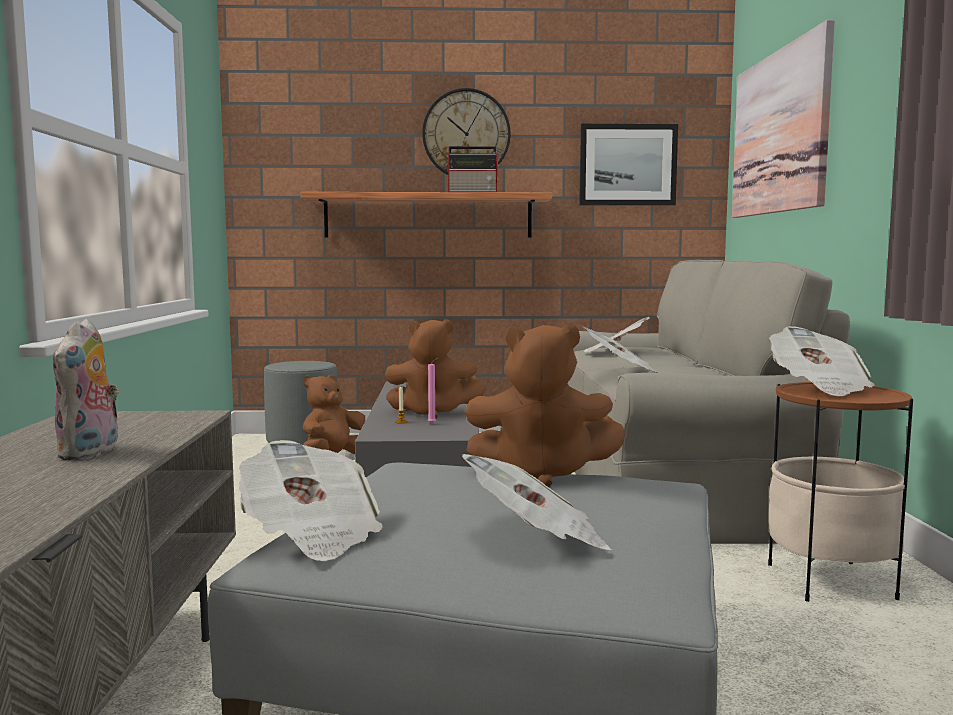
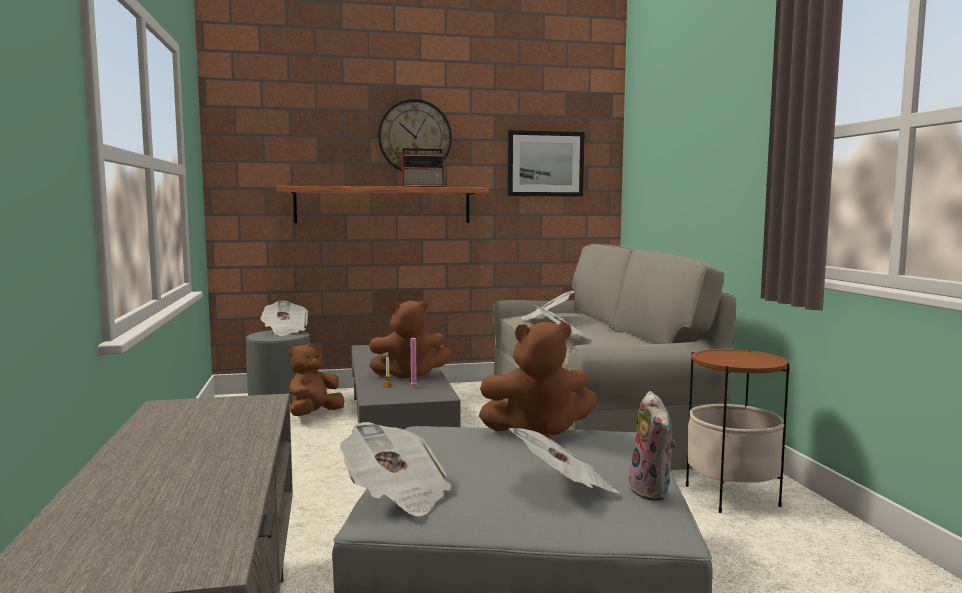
camera: 10 degrees left, 0 degrees up
(90, 453) = (215, 442): plush toy -> plush toy (653, 491)
(779, 133) = (668, 146): picture -> none
(819, 387) = (722, 354): newspaper -> newspaper (285, 331)

